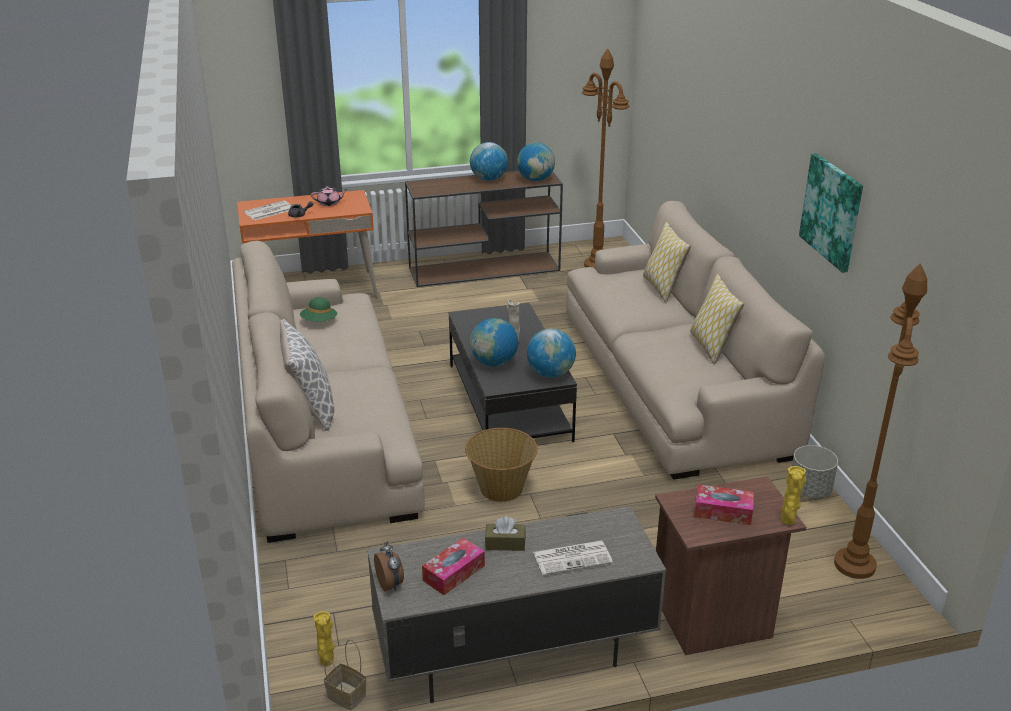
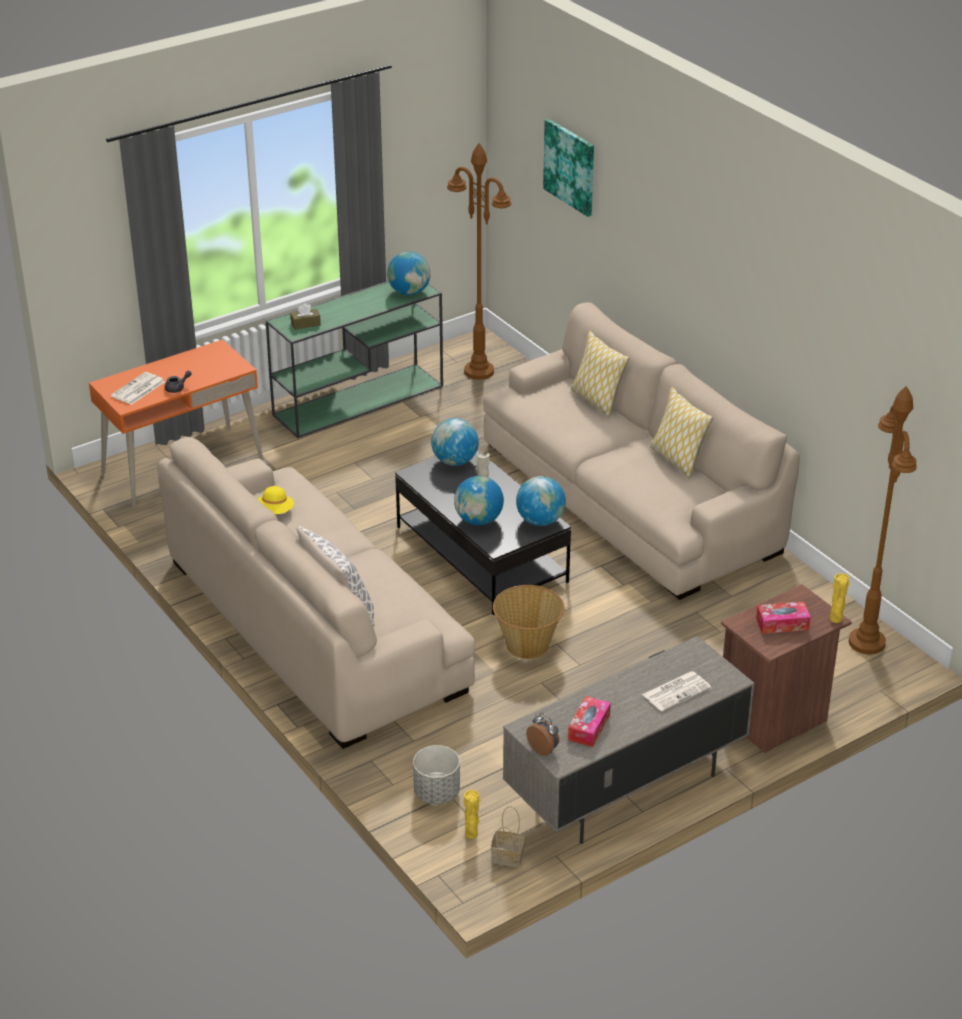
camera: 20 degrees left, 5 degrees up
(319, 322) = (274, 512): green hat -> yellow hat
(329, 203) = (198, 365): pink teapot -> none
(485, 269) = (360, 400): brown console table -> green console table
(488, 179) = (357, 301): globe -> globe (455, 461)
(505, 543) = (614, 693): brown tissue box -> brown tissue box (305, 324)
(810, 490) = (803, 582): grey planter -> grey planter (437, 793)
(832, 211) = (792, 325): picture -> picture (570, 166)

